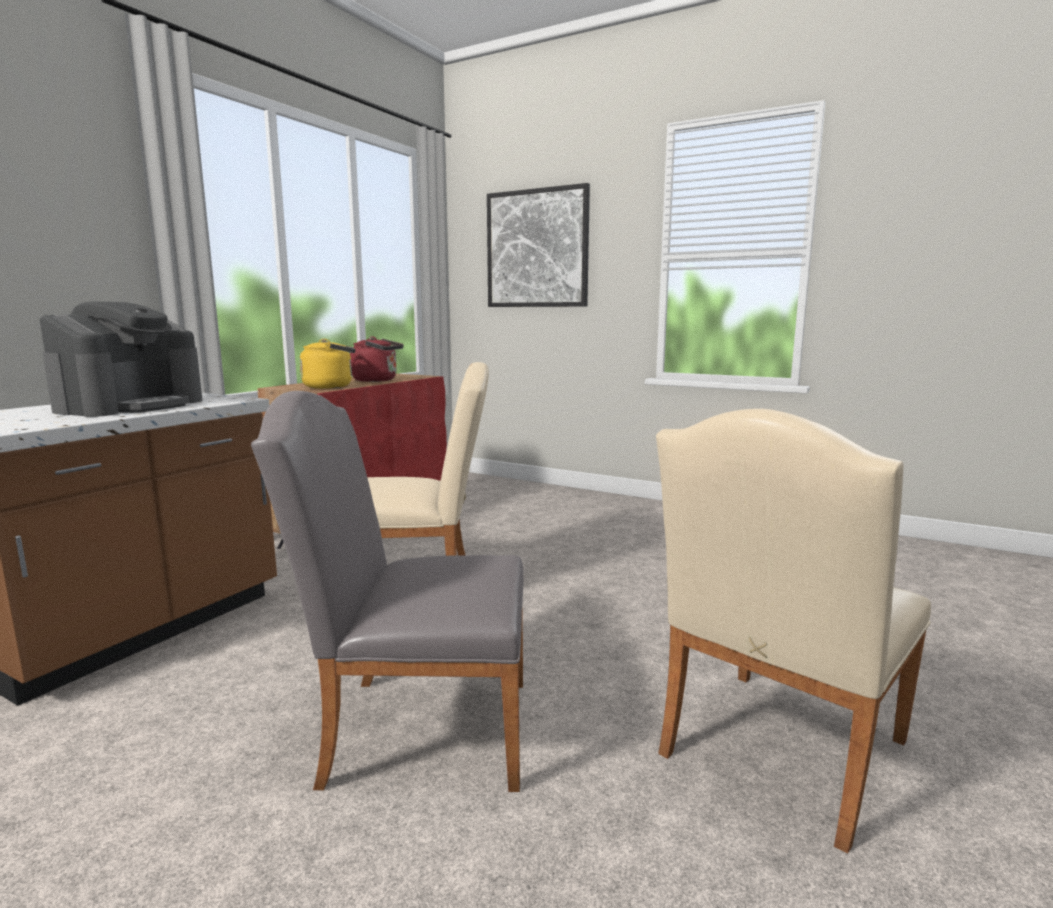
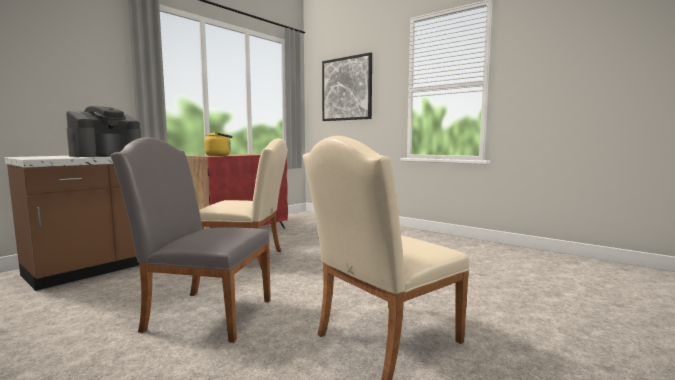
camera: 10 degrees right, 5 degrees down
(378, 380) = (248, 154): red kettle -> none

